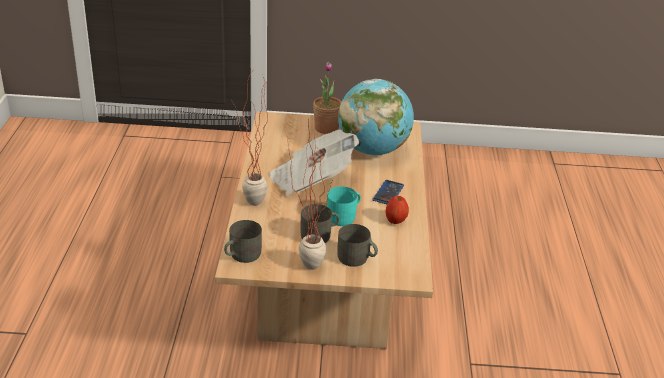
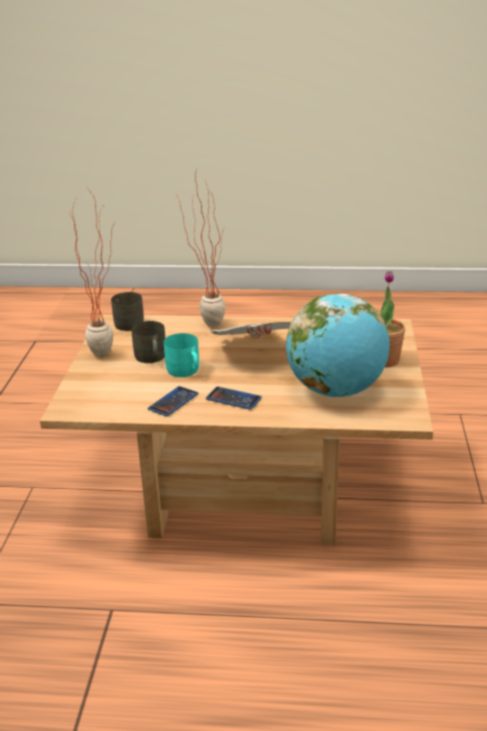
camera: 95 degrees right, 5 degrees down
(356, 259) = (107, 377): grey mug -> none
(395, 221) = (173, 402): apple -> phone

